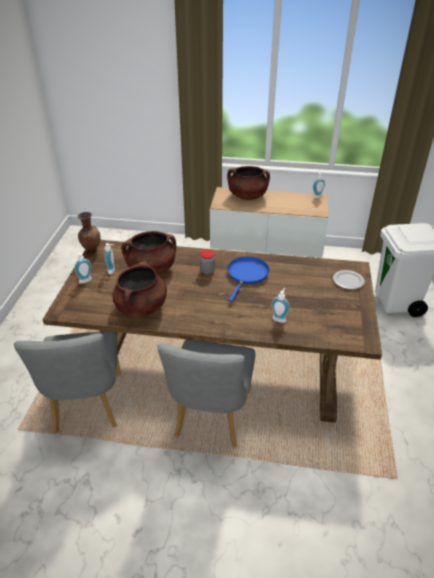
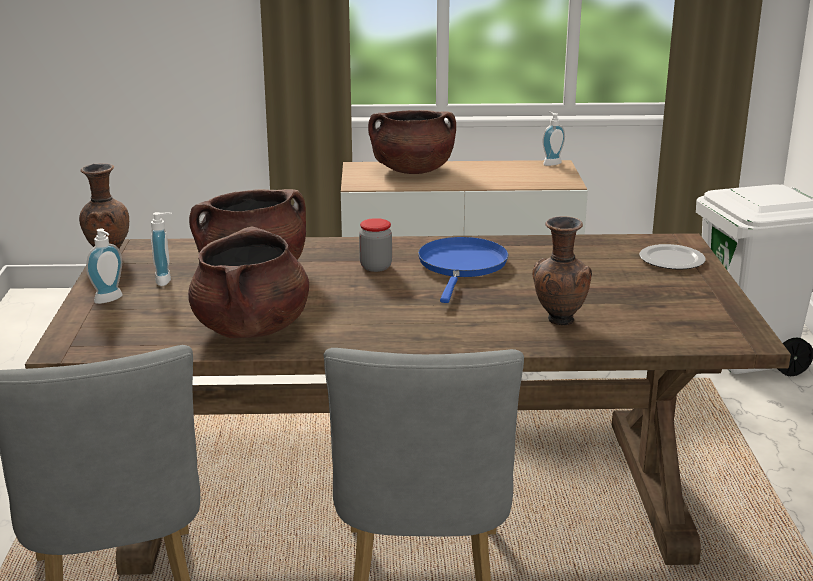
camera: 10 degrees left, 15 degrees down
(279, 318) = (558, 321): soap dispenser -> brown vase

